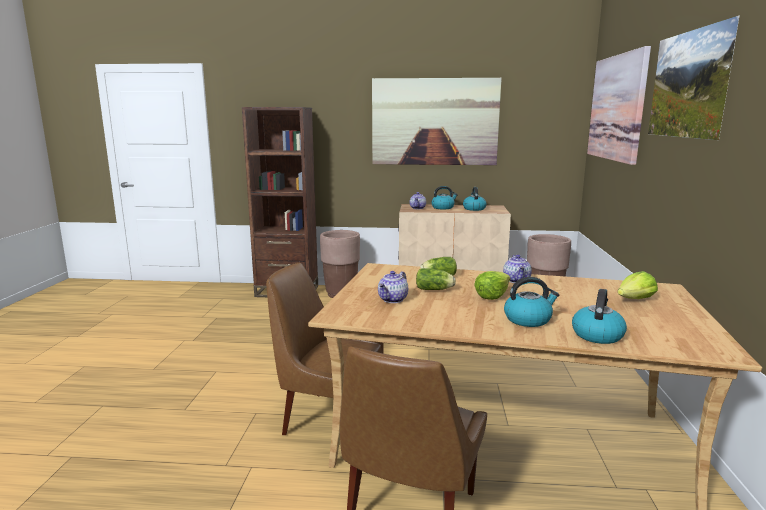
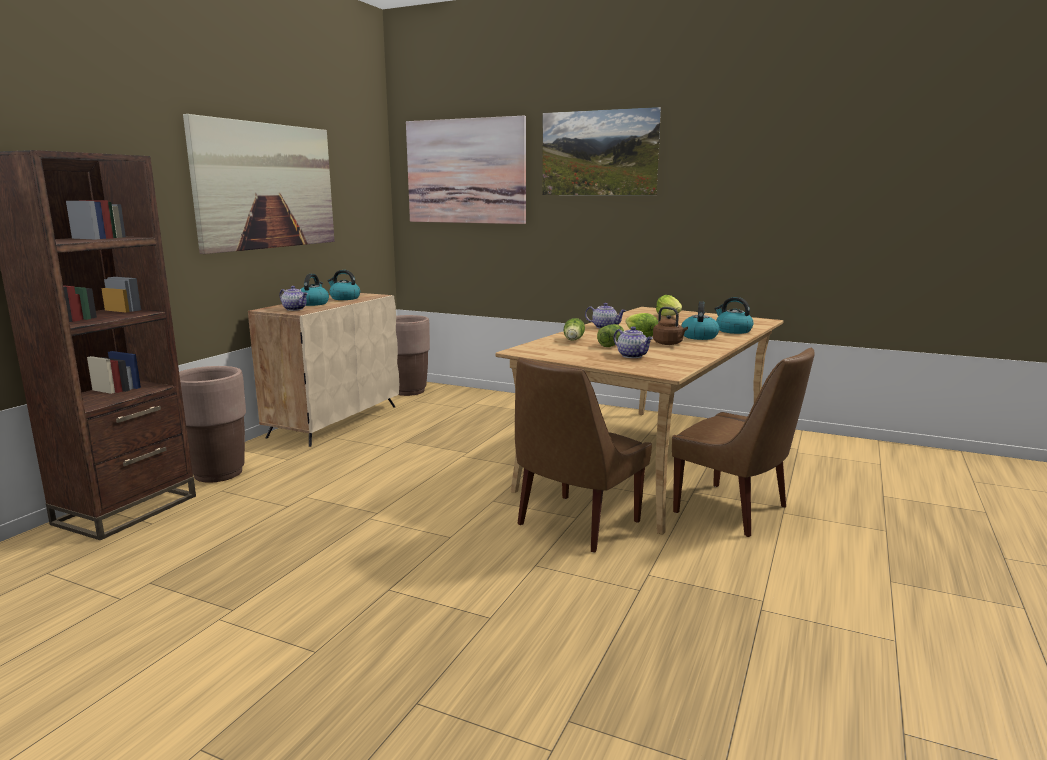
camera: 70 degrees left, 0 degrees up
(467, 309) = (669, 344): none -> brown kettle

